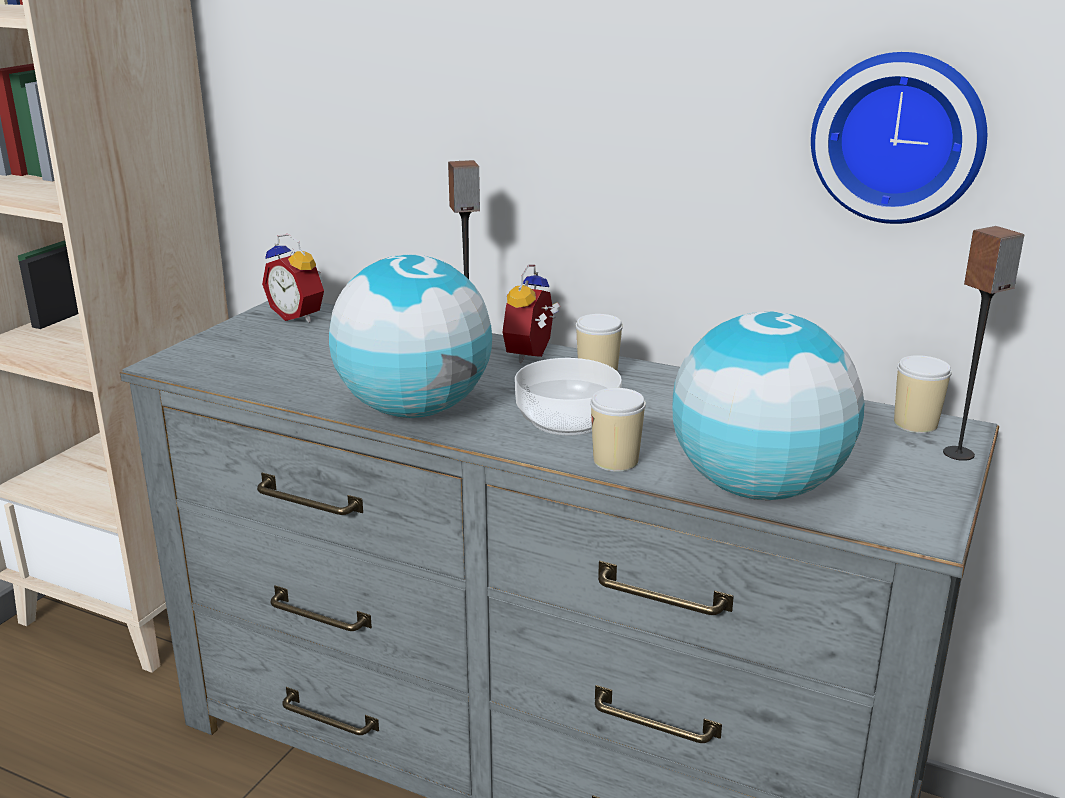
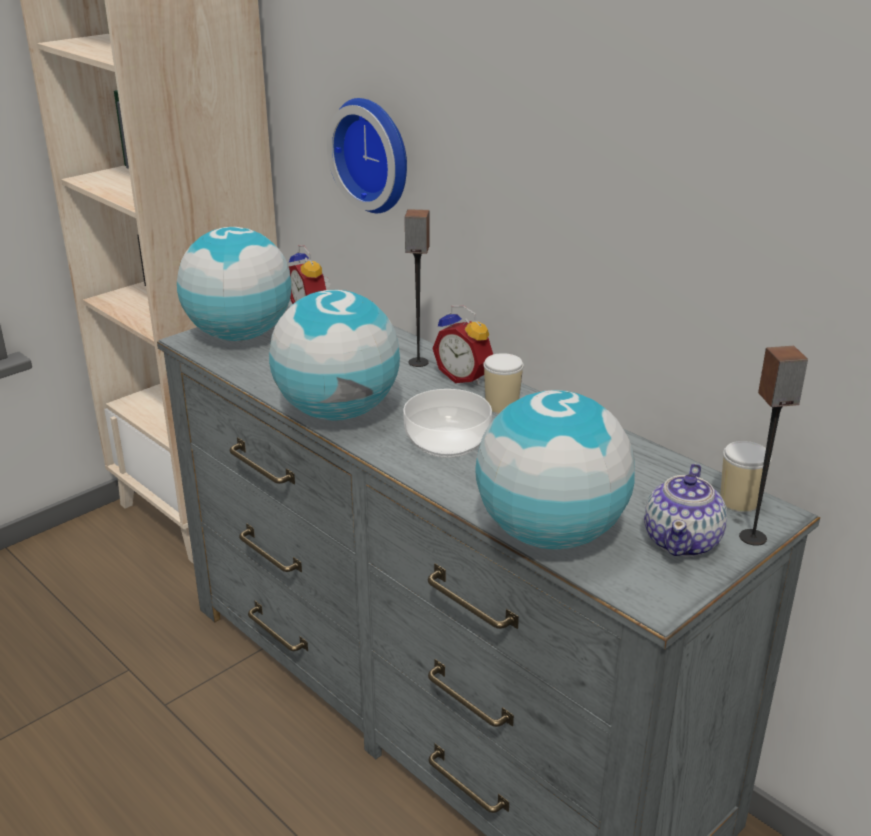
camera: 20 degrees right, 5 degrees up
(227, 351) = (239, 335): none -> globe
(533, 355) = (465, 377): alarm clock -> alarm clock turned 90 degrees counterclockwise
(615, 461) = (456, 487): cup -> none
(896, 469) = (683, 541): none -> teapot
(898, 137) = (755, 244): wall clock -> wall clock (375, 154)

